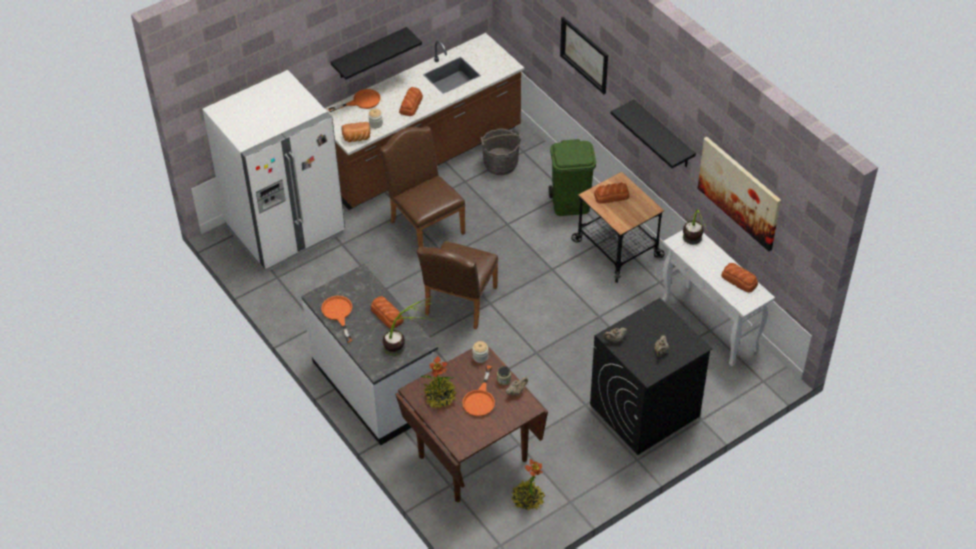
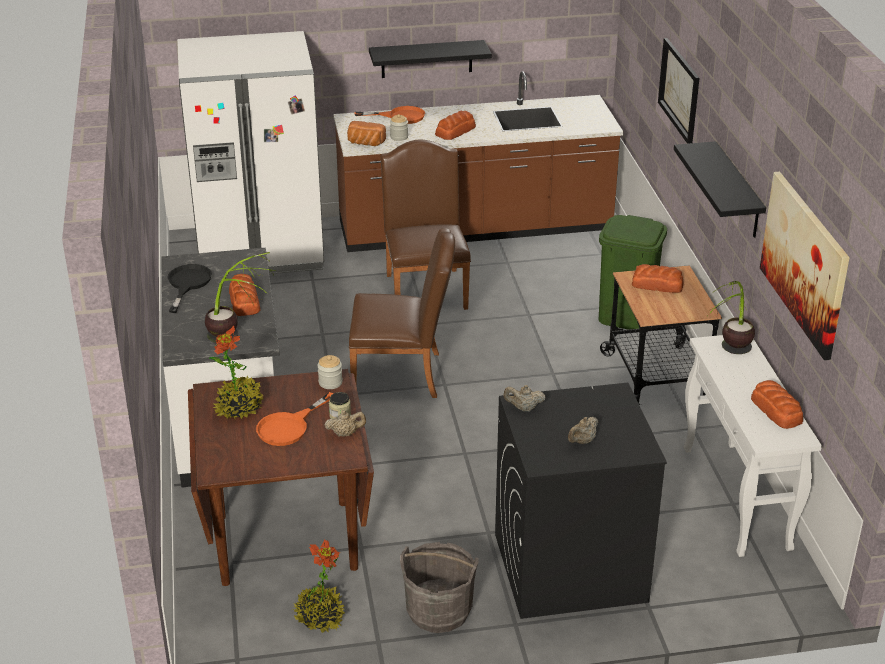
camera: 25 degrees right, 15 degrees down
(338, 314) = (187, 284): orange frying pan -> black frying pan
(459, 304) = (403, 374): brown chair -> brown chair turned 135 degrees counterclockwise
(500, 164) = (564, 258): grey bucket -> grey bucket (438, 611)

